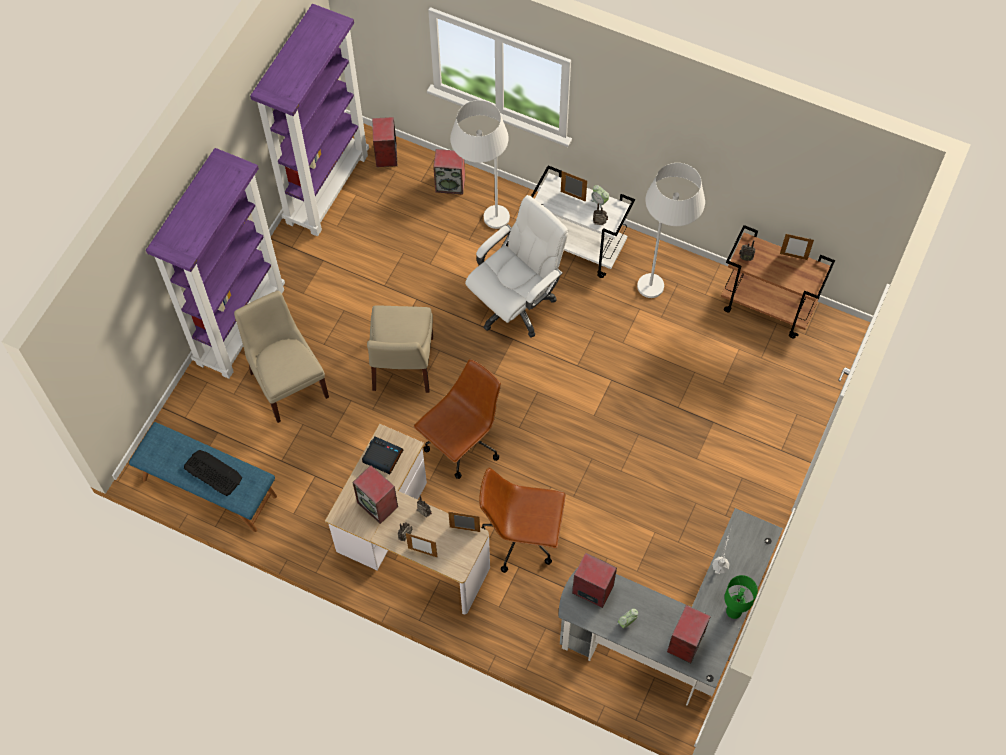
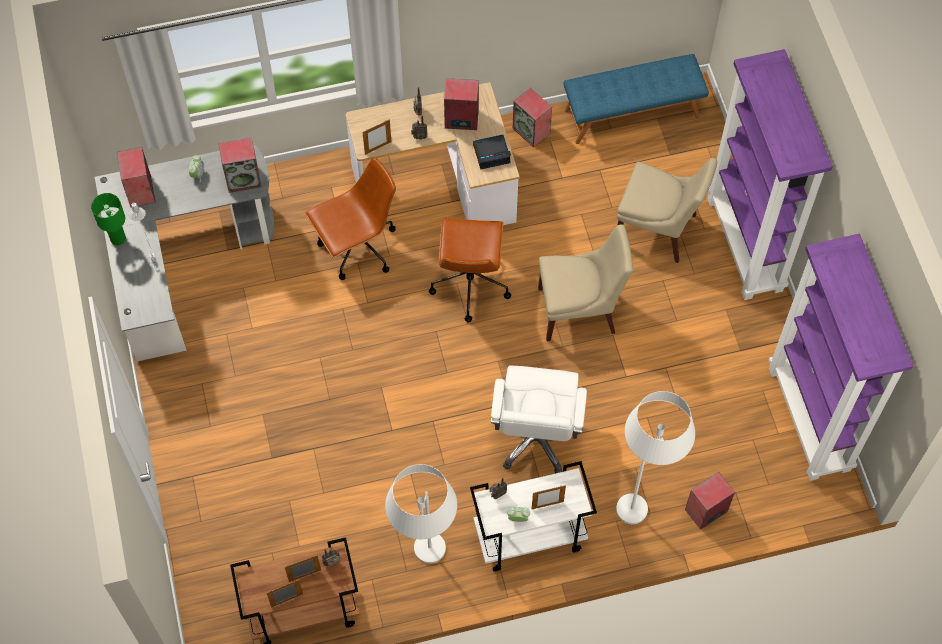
camera: 140 degrees right, 0 degrees up
(213, 472) = (622, 86): keyboard -> none
(386, 154) = (794, 495): speaker -> speaker (532, 131)
(402, 366) = (580, 310): beige chair -> beige chair turned 120 degrees clockwise
(422, 552) = (395, 111): picture frame -> picture frame (305, 576)

